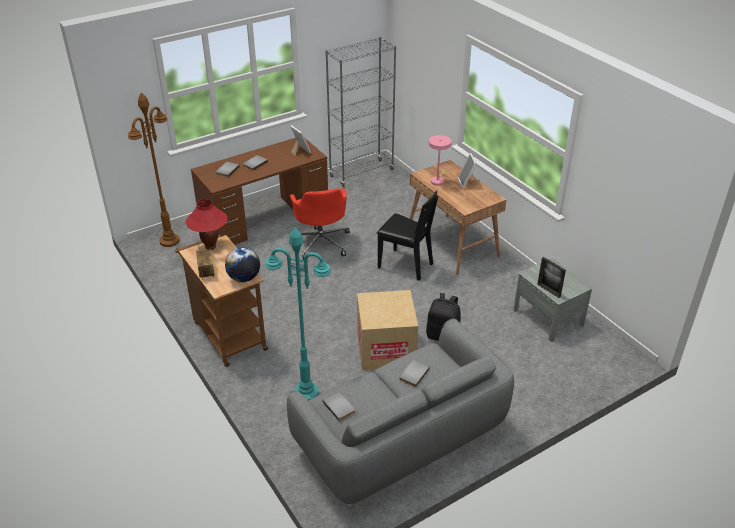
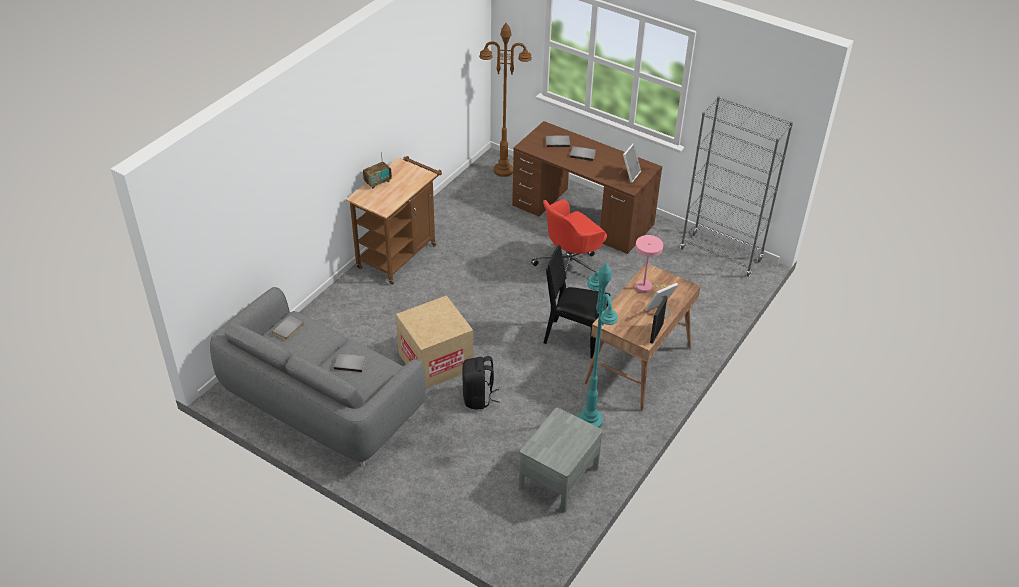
camera: 65 degrees right, 5 degrees up
(210, 247) = (413, 172): red table lamp -> none
(244, 278) = (381, 205): globe -> none
(306, 392) = (351, 326): turquoise floor lamp -> turquoise floor lamp (589, 420)
(405, 265) = (574, 338): black chair -> black chair turned 105 degrees clockwise
(548, 290) = (539, 438): picture frame -> picture frame (656, 333)

